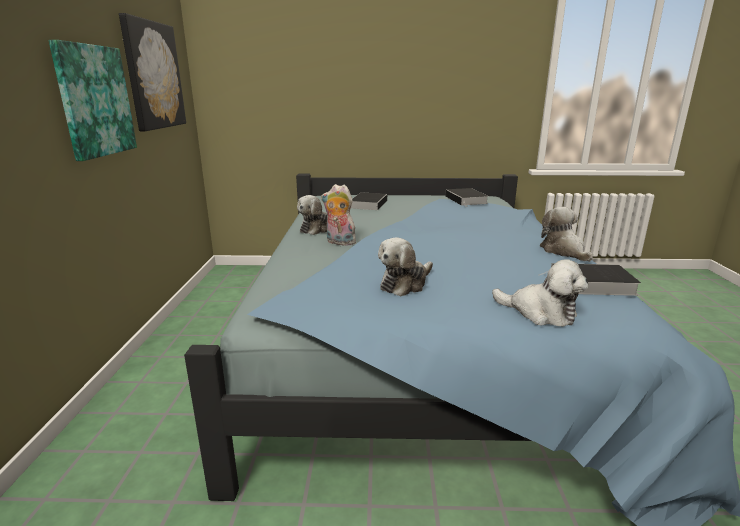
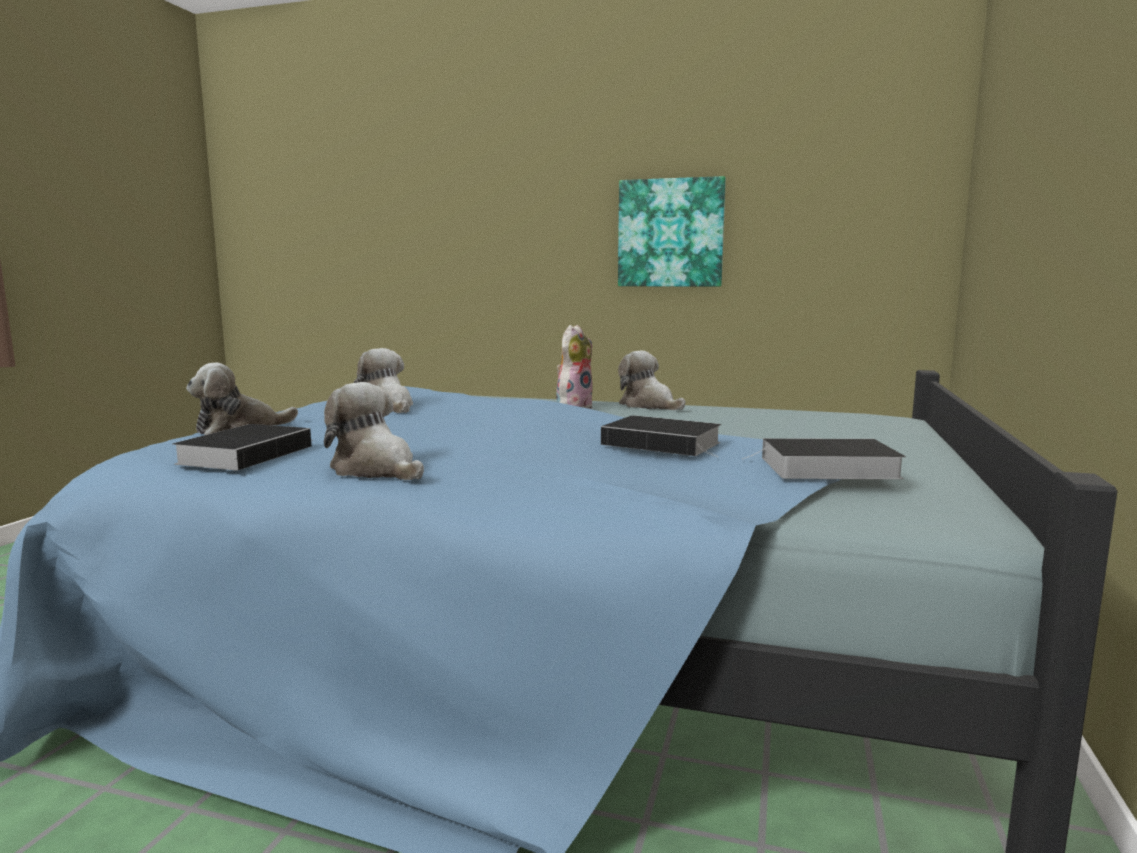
camera: 105 degrees right, 10 degrees down
(153, 75) = (817, 202): picture -> none
(369, 204) = (815, 427): book -> book (665, 443)
(564, 251) = (376, 470): plush toy -> plush toy turned 135 degrees counterclockwise

